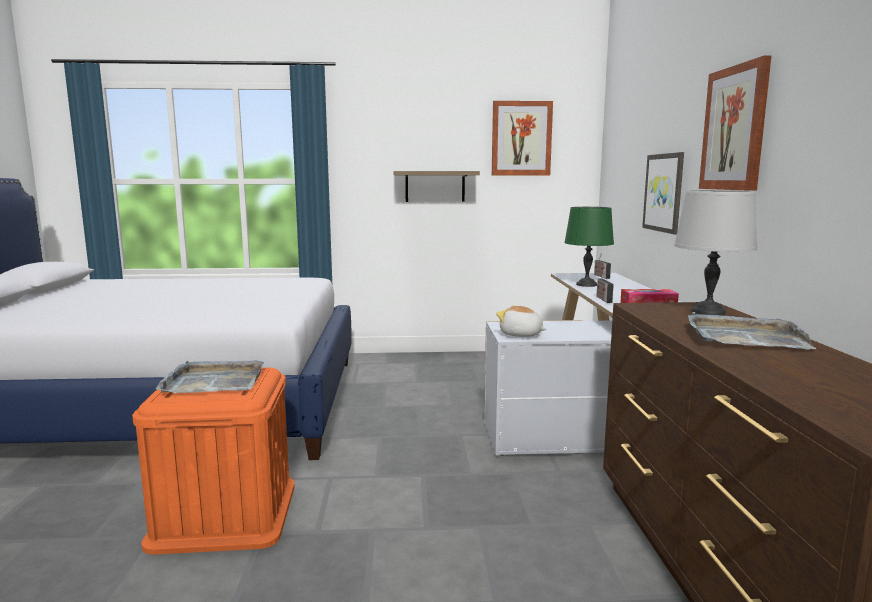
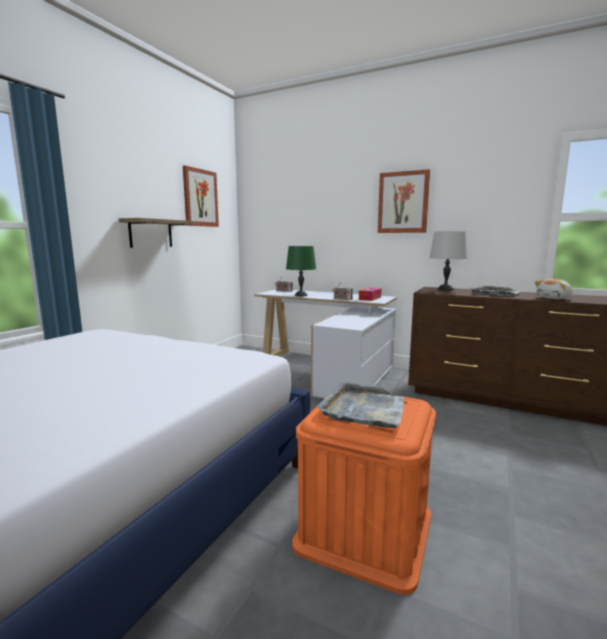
camera: 60 degrees left, 0 degrees up
(521, 335) = (353, 325): plush toy -> plush toy (554, 298)
(664, 192) = (333, 236): picture -> none

